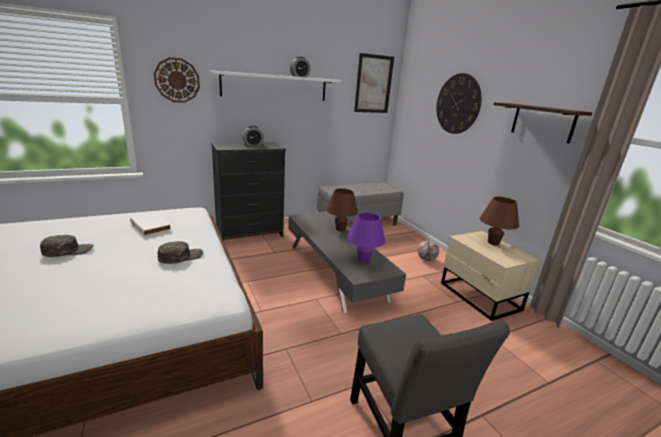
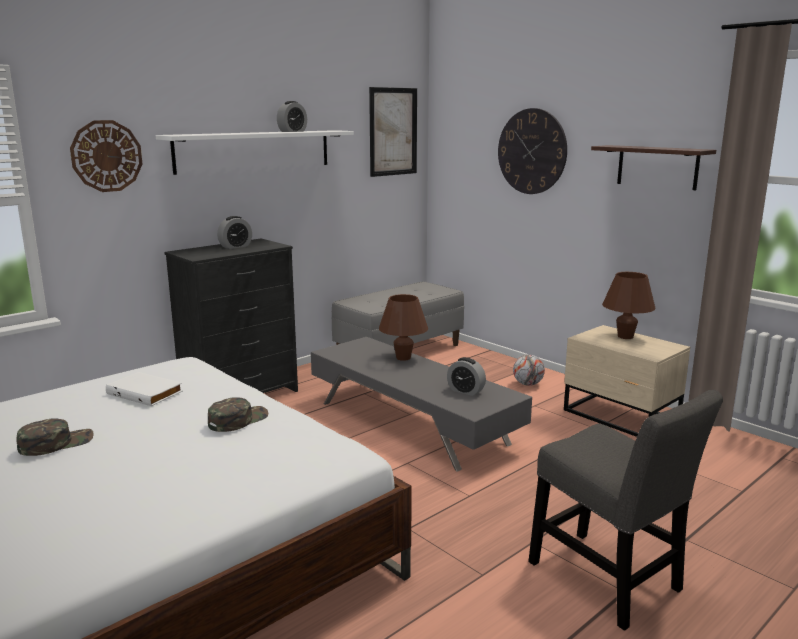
camera: 15 degrees left, 5 degrees down
(363, 260) = (465, 391): purple table lamp -> alarm clock

